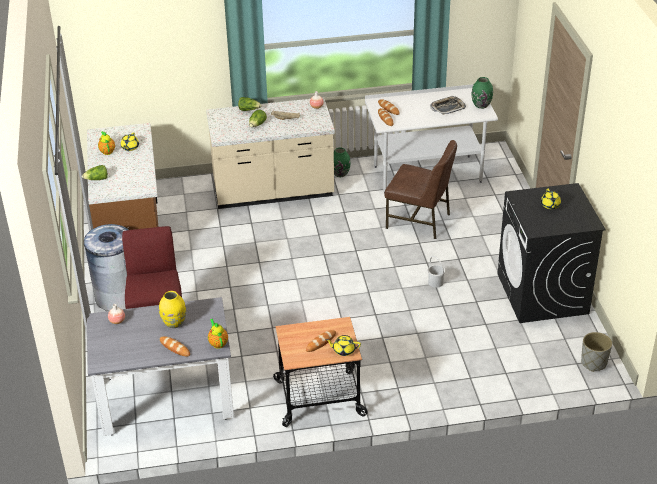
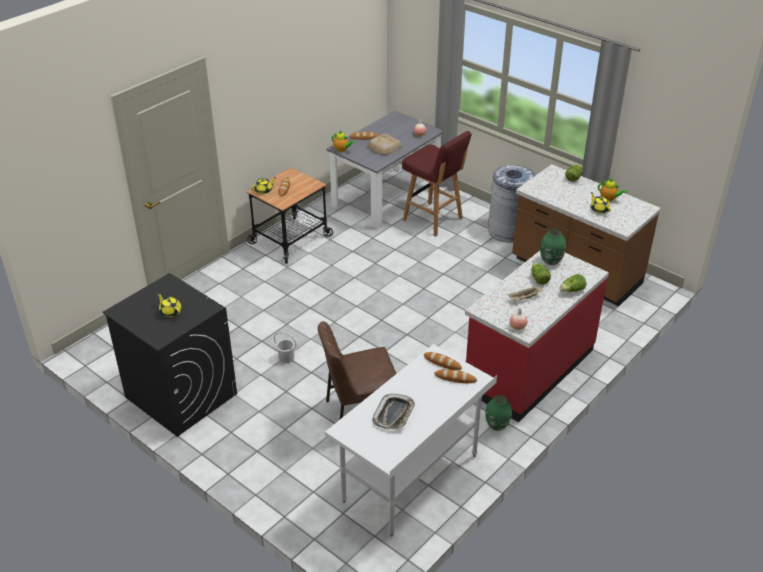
camera: 140 degrees right, 0 degrees up
(174, 323) = (383, 147): yellow vase -> bread
(273, 192) = (528, 369): beige counter -> red counter
(481, 105) = (360, 440): green vase -> green vase (551, 261)
(593, 363) = (99, 355): grey planter -> none

